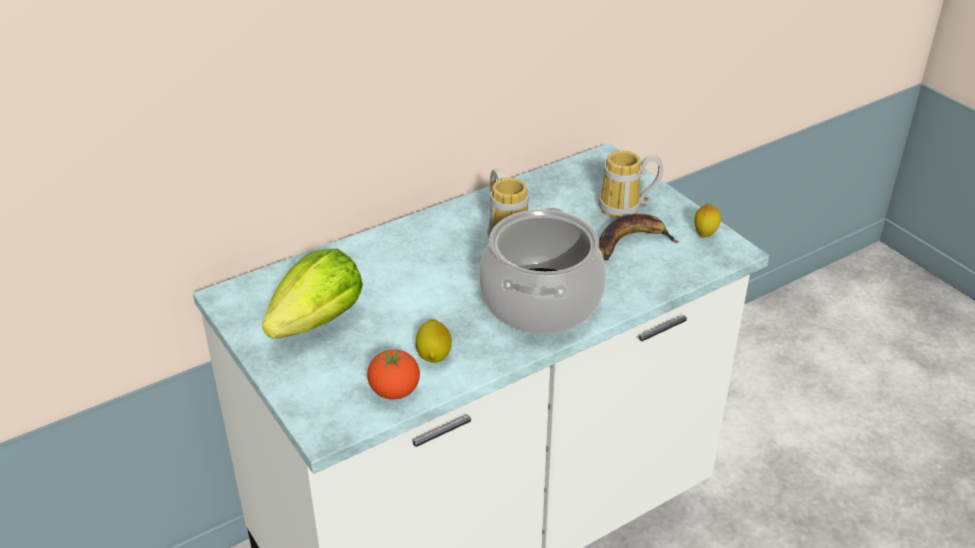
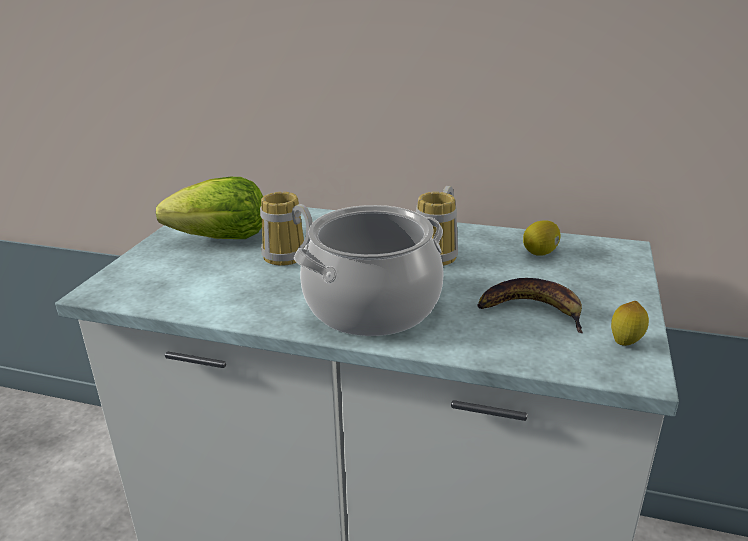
camera: 50 degrees right, 10 degrees down
(394, 391) = (170, 297): tomato -> none
(434, 354) = (236, 292): lemon -> lemon (540, 252)
(626, 209) = (575, 287): mug -> mug (287, 259)

